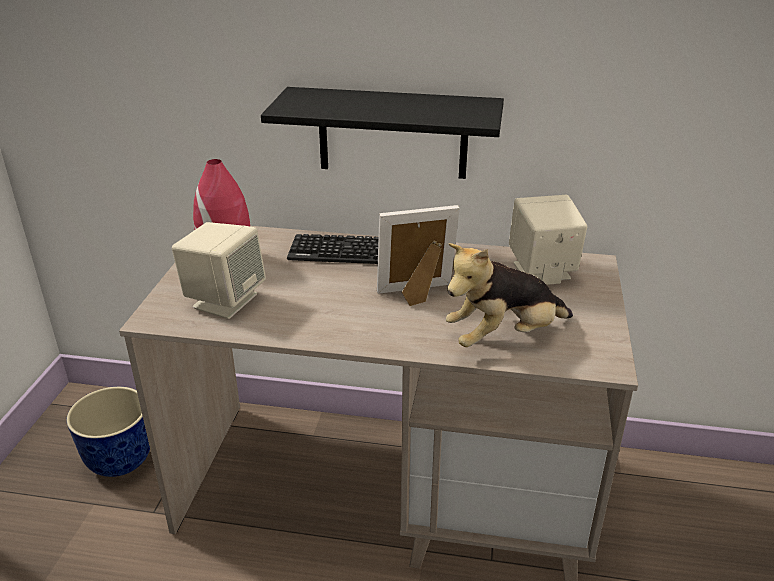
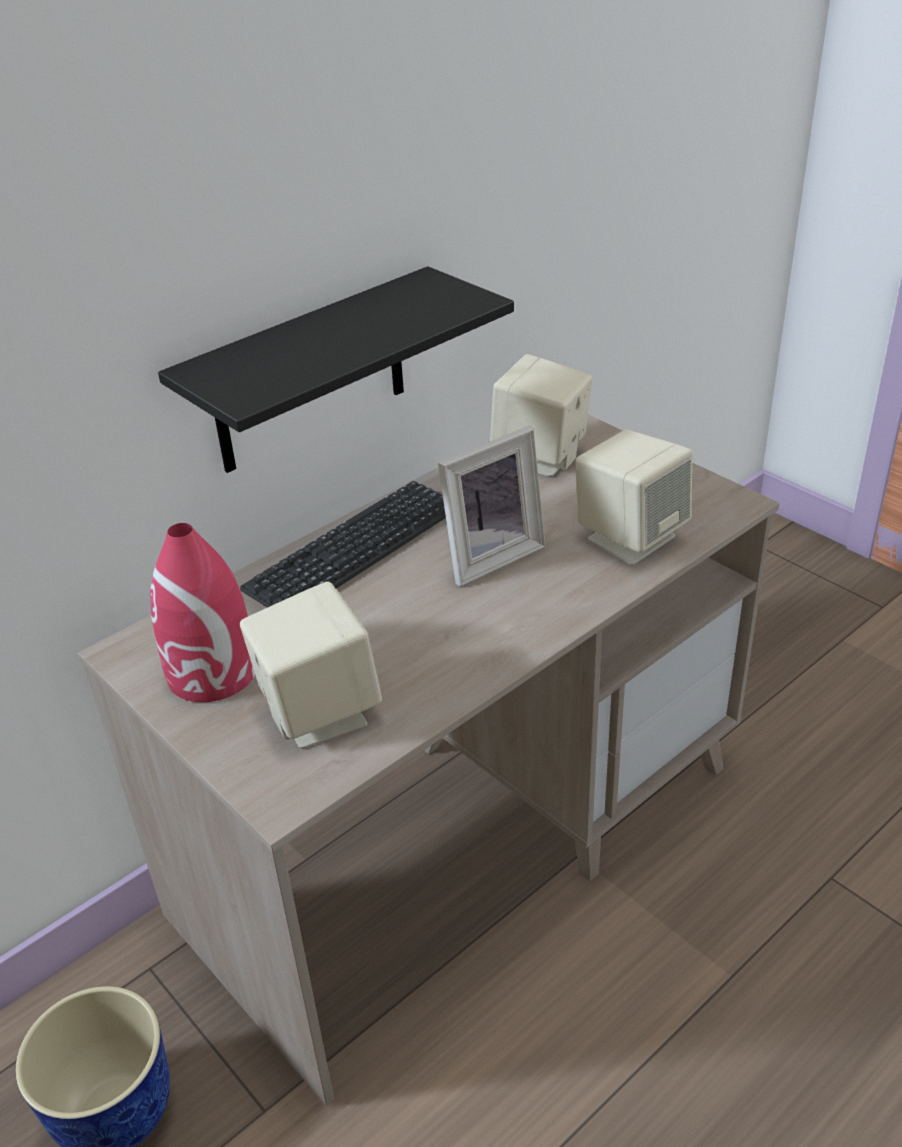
camera: 50 degrees left, 5 degrees up
(417, 295) = (489, 556): picture frame -> picture frame turned 150 degrees counterclockwise
(503, 337) = (630, 538): plush toy -> beige speaker

